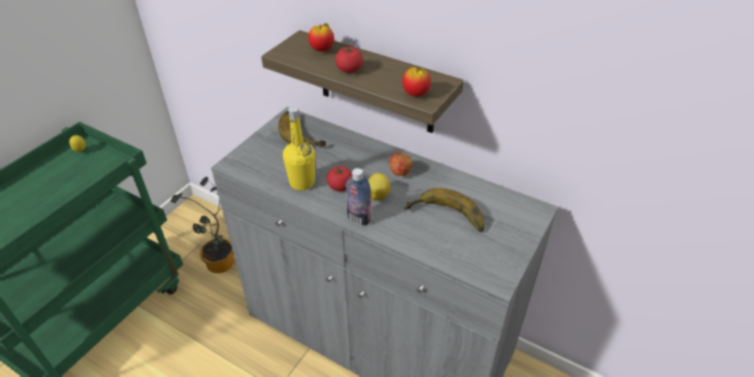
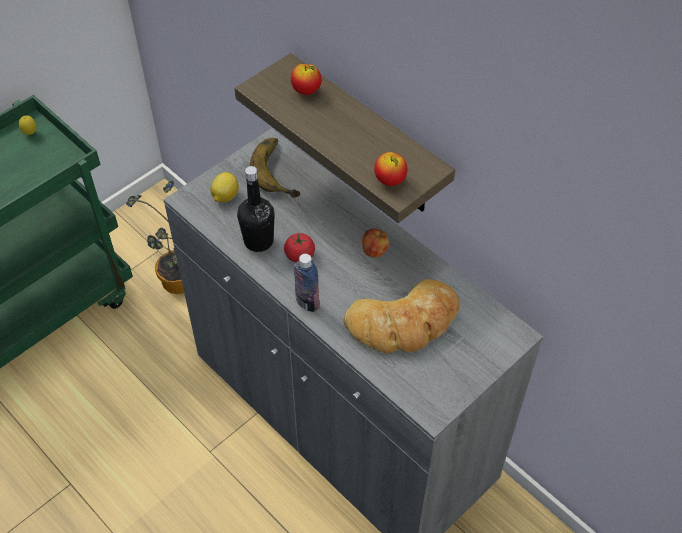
camera: 15 degrees right, 10 degrees up
(302, 182) = (258, 241): yellow bottle -> black bottle
(349, 70) = (327, 129): tomato -> none
(377, 196) = (337, 277): lemon -> lemon (225, 196)
(445, 218) = (404, 323): banana -> bread

